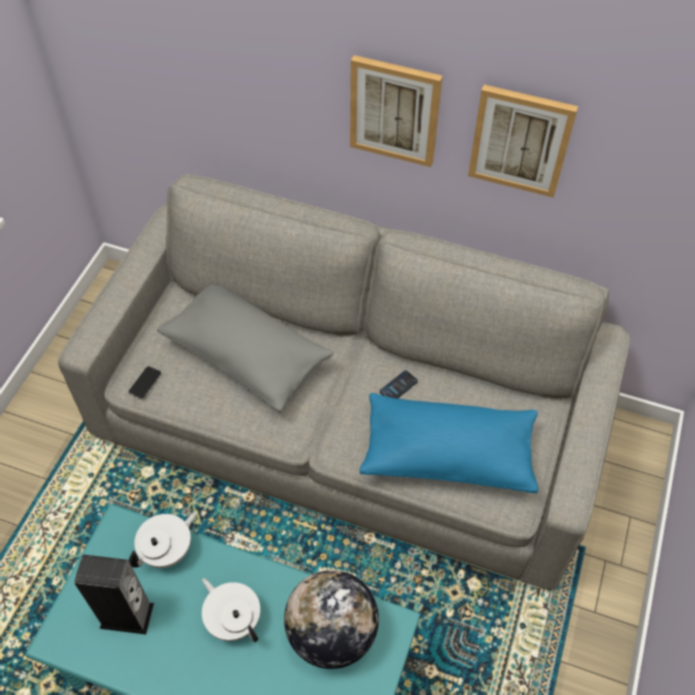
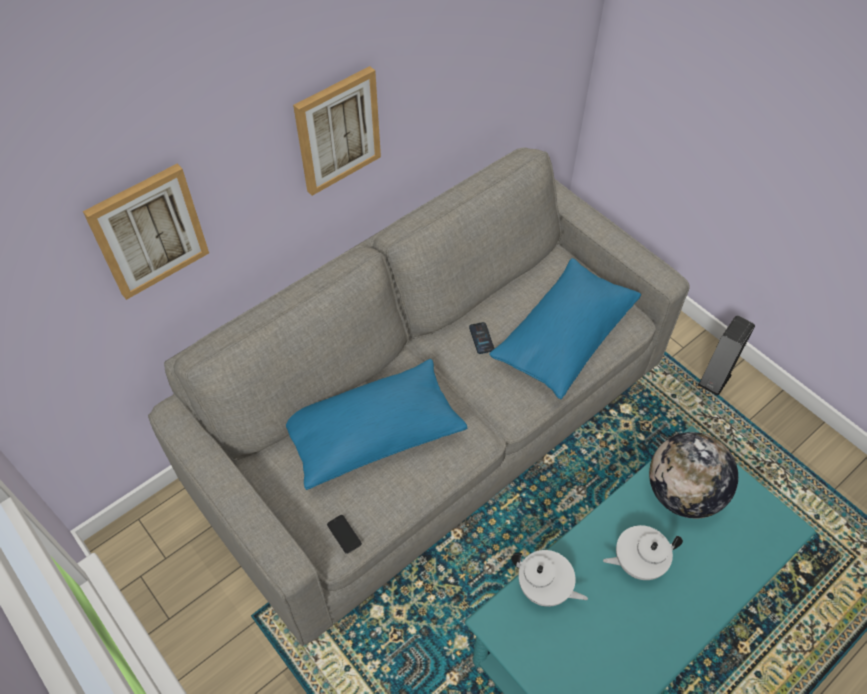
camera: 60 degrees left, 0 degrees up
(127, 615) = (593, 651): speaker -> speaker (714, 380)
(168, 550) = (544, 588): white teapot -> white teapot turned 135 degrees clockwise
(247, 355) = (373, 433): grey pillow -> blue pillow
(520, 140) = (436, 77): picture -> picture (148, 231)

